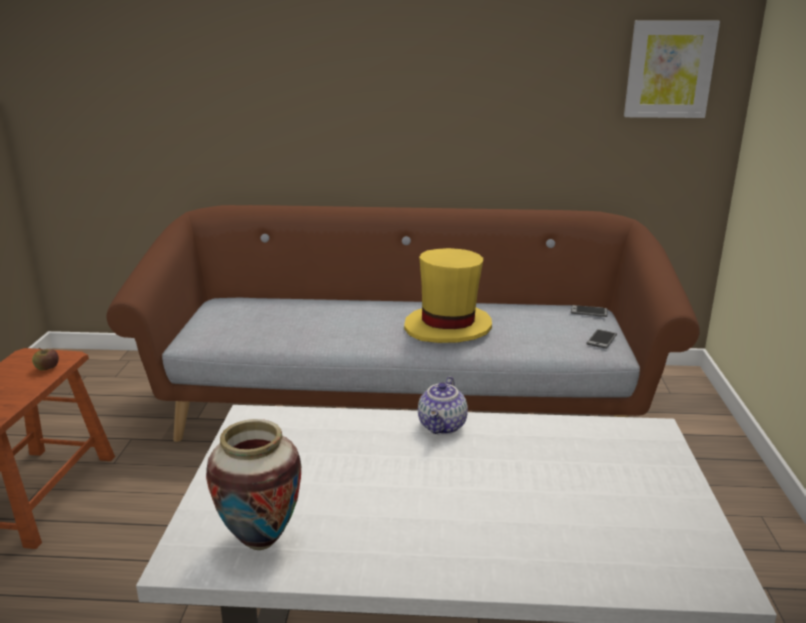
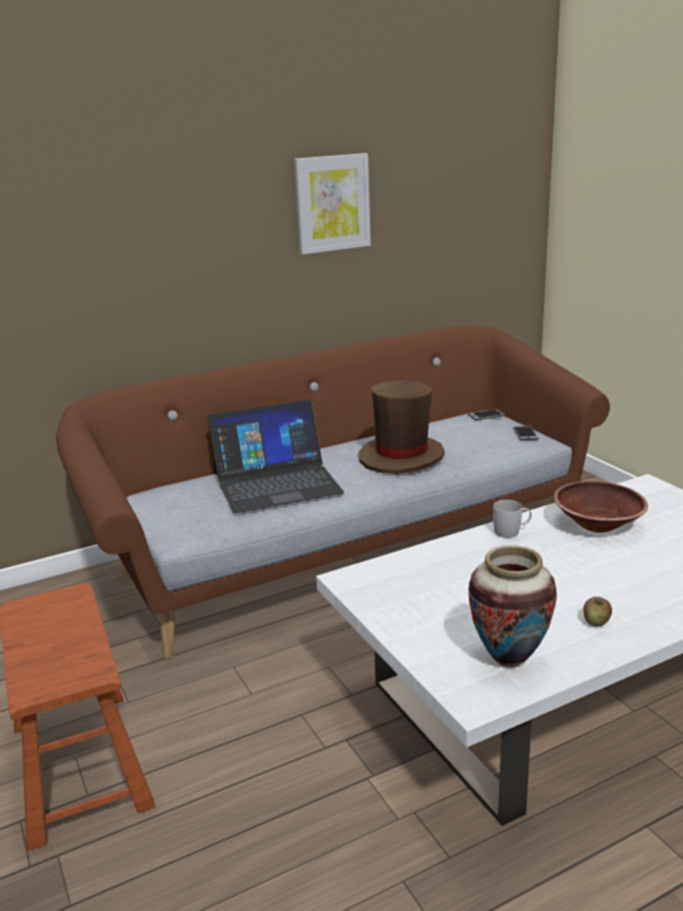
camera: 30 degrees left, 0 degrees up
(47, 368) = (73, 610): apple -> apple (596, 622)
(317, 318) = (276, 482): none -> laptop
(443, 426) = (511, 531): teapot -> white mug
(448, 327) = (401, 457): yellow hat -> brown hat
(537, 449) = (597, 524): none -> brown bowl
(669, 69) = (494, 190): picture -> picture (332, 203)

